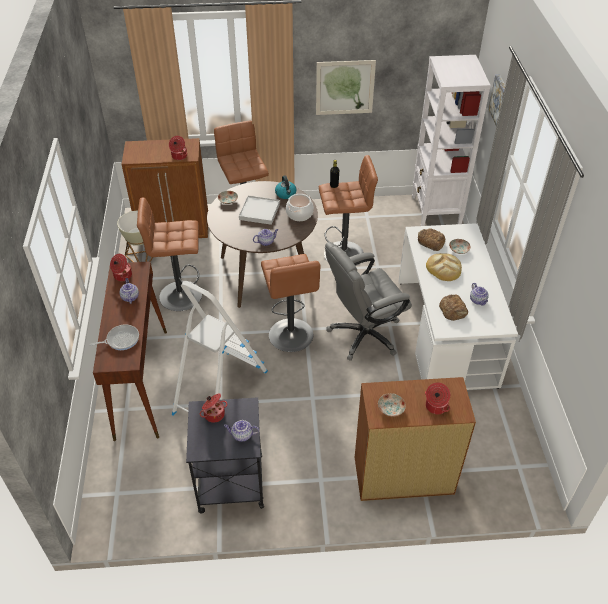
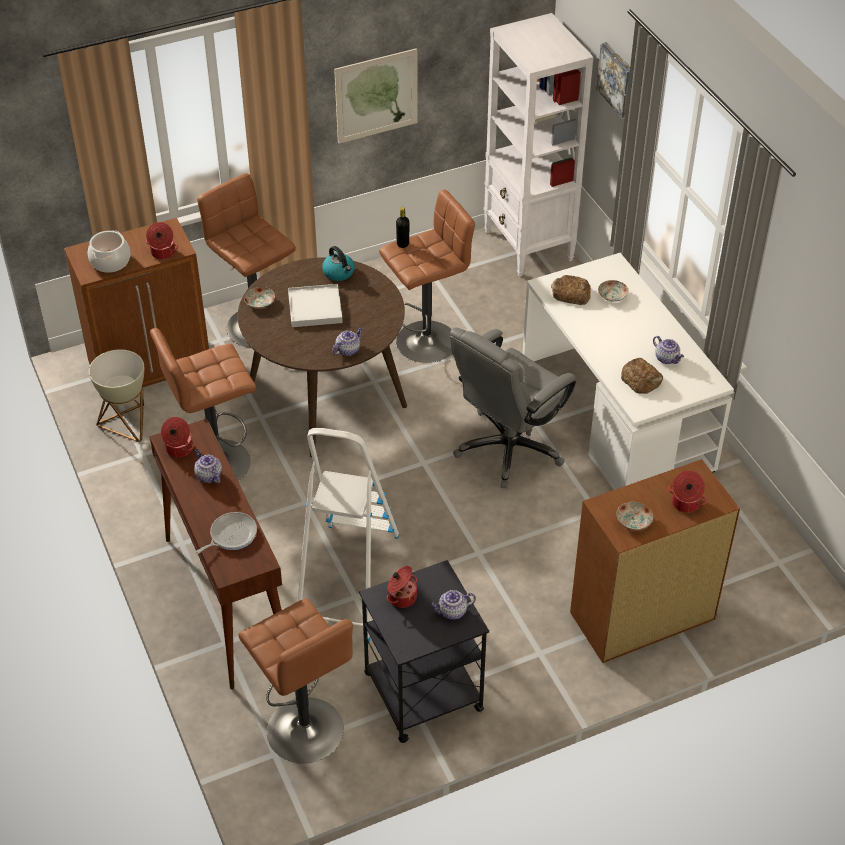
camera: 20 degrees left, 0 degrees up
(290, 335) = (407, 477): brown stool -> brown stool (305, 731)
(299, 214) = (374, 298): cooking pot -> cooking pot (110, 261)
(444, 268) = (604, 326): bread -> none

